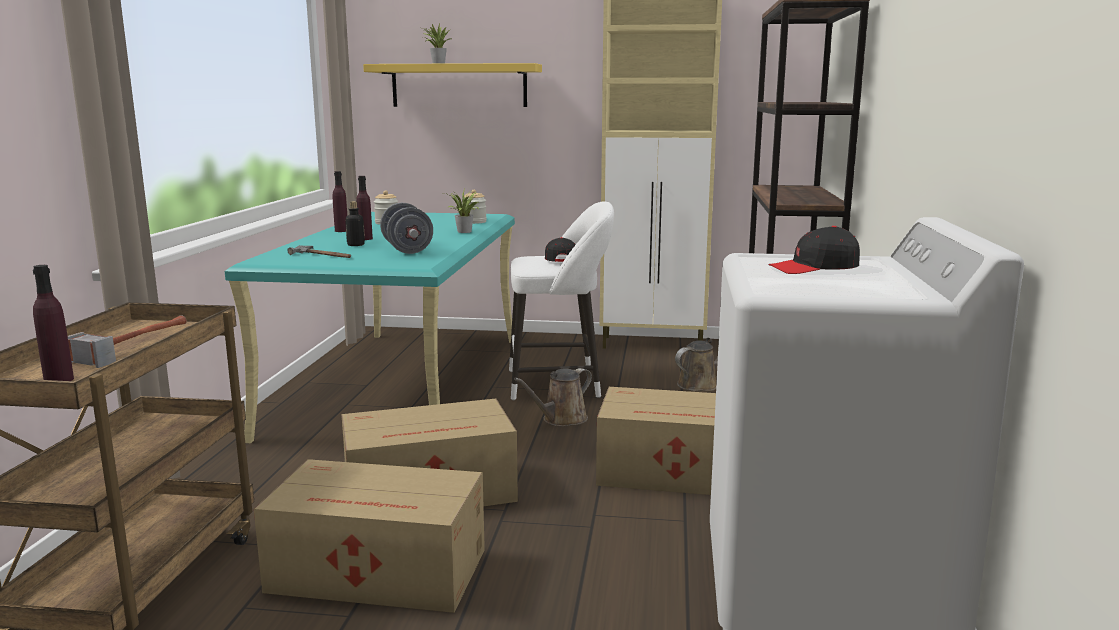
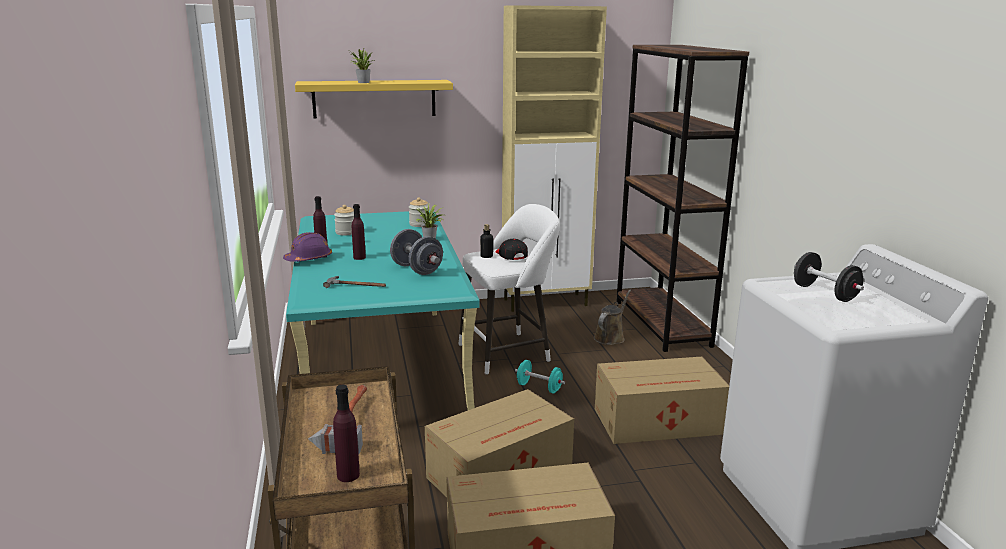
camera: 20 degrees left, 5 degrees up
(313, 237) = (309, 259): none -> purple hard hat
(356, 245) = (363, 267): bottle -> bottle (486, 256)
(561, 420) = (539, 387): brown watering can -> turquoise dumbbell
(814, 268) = (824, 293): black cap -> black dumbbell

